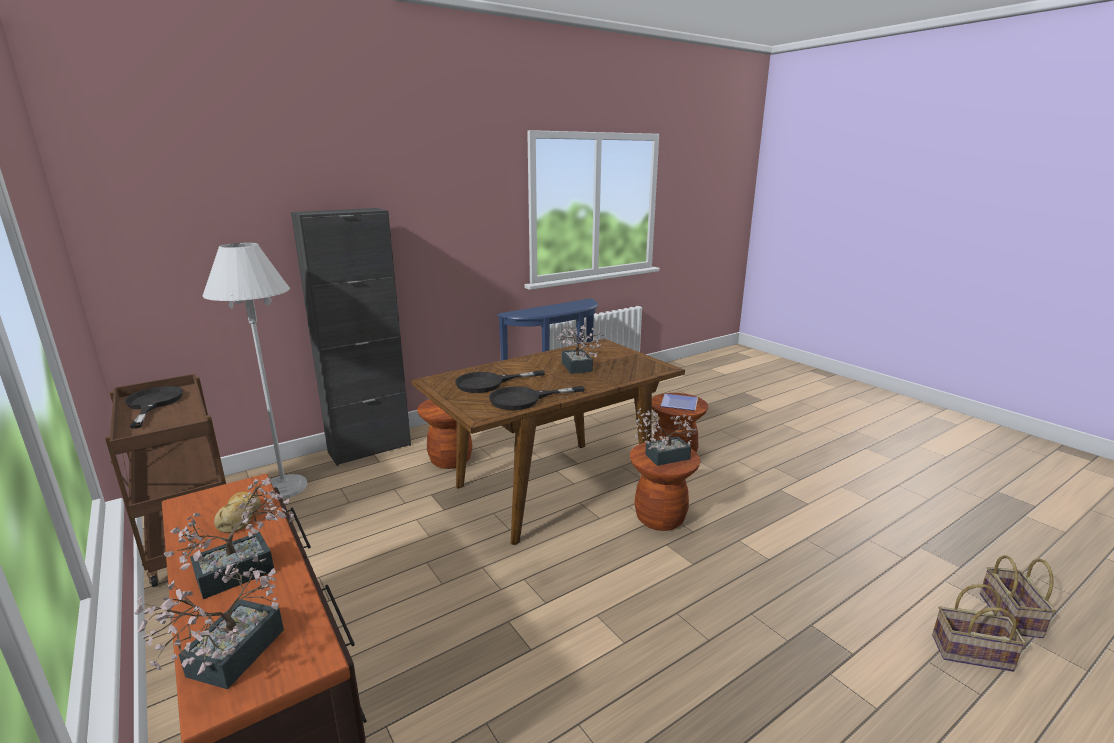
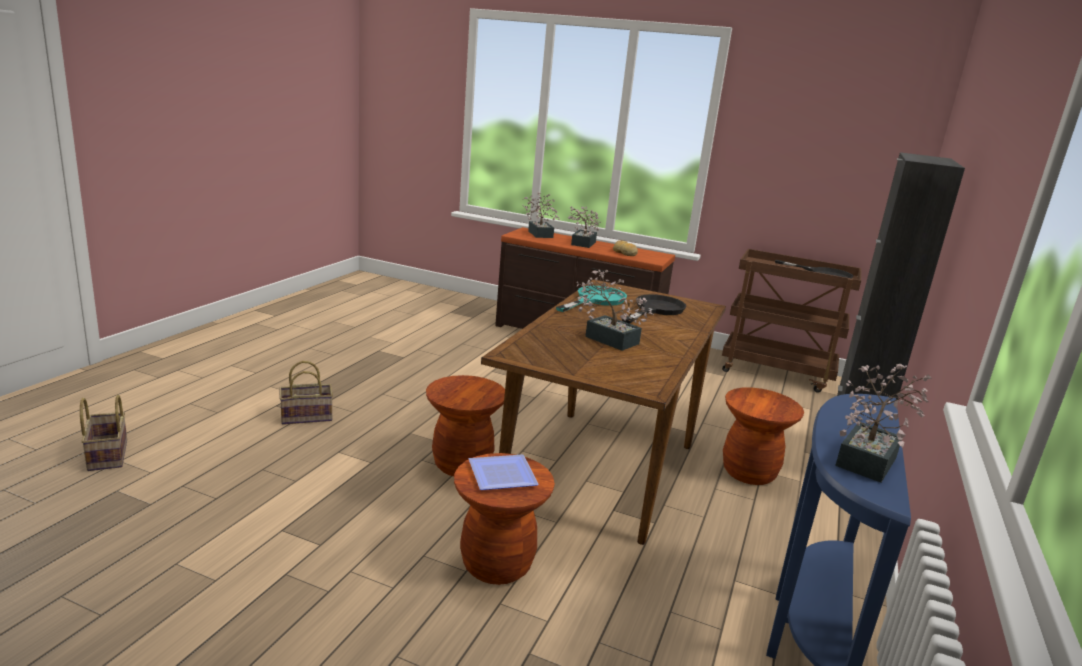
camera: 145 degrees right, 0 degrees up
(284, 488) = (812, 410): white floor lamp -> none
(524, 399) = (595, 300): black frying pan -> turquoise frying pan
(662, 457) = (468, 389): potted plant -> potted plant (869, 458)
(970, 653) = (177, 422): basket -> basket (308, 416)

